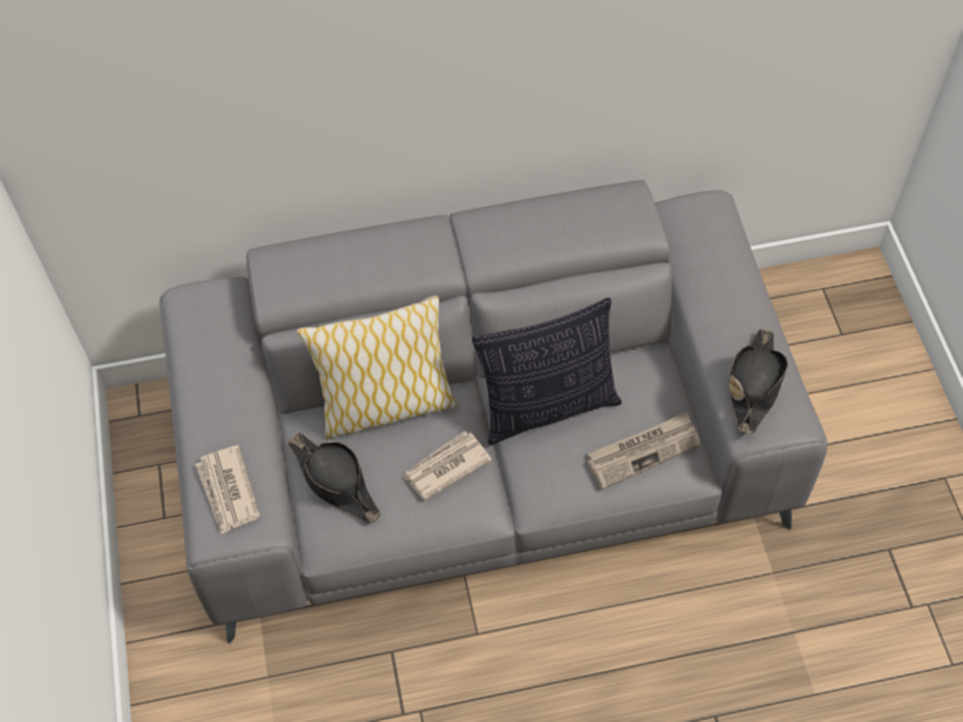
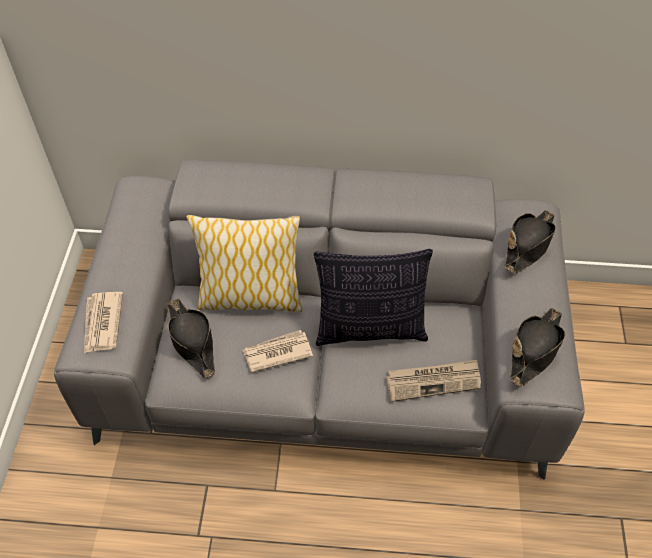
camera: 15 degrees right, 5 degrees down
(710, 254) = (528, 245): none -> black hat

